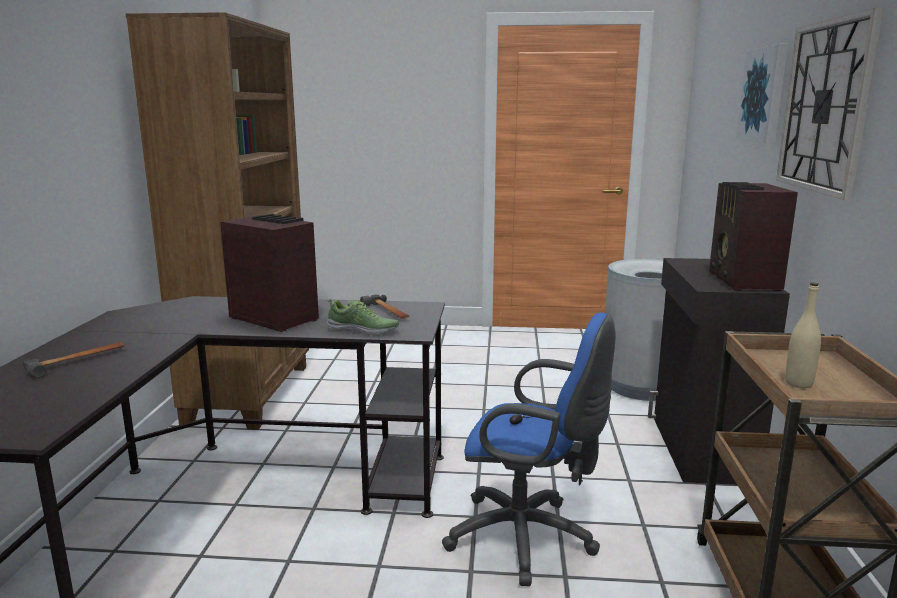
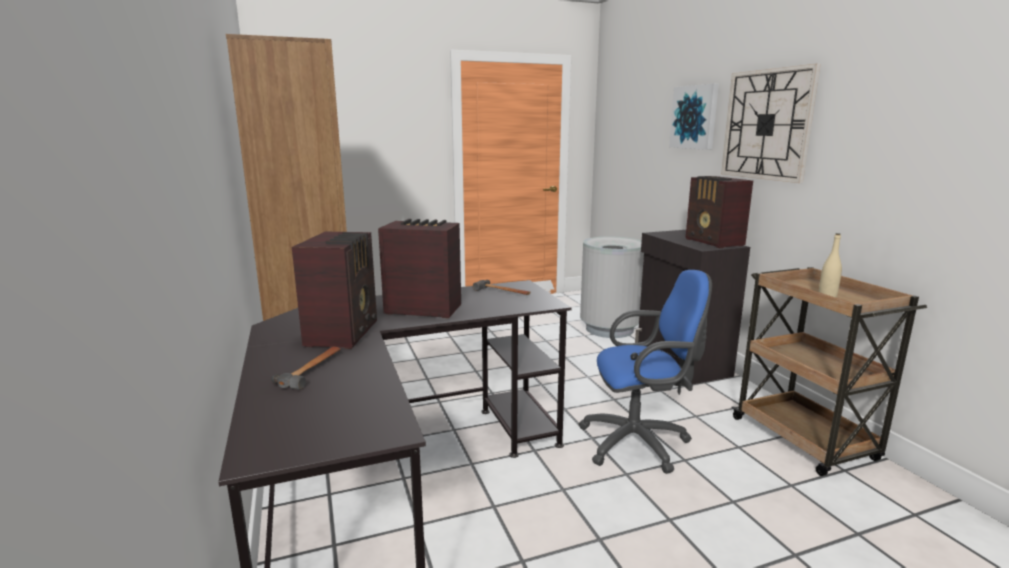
camera: 25 degrees left, 0 degrees up
(164, 331) = (344, 333): none -> radio
(363, 330) = (510, 307): shoe -> none

